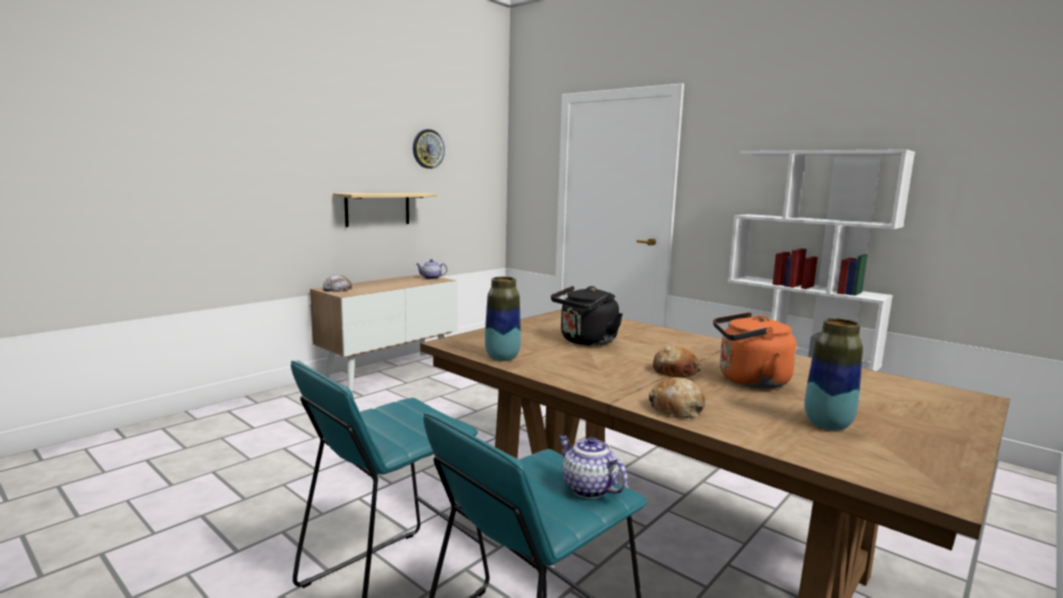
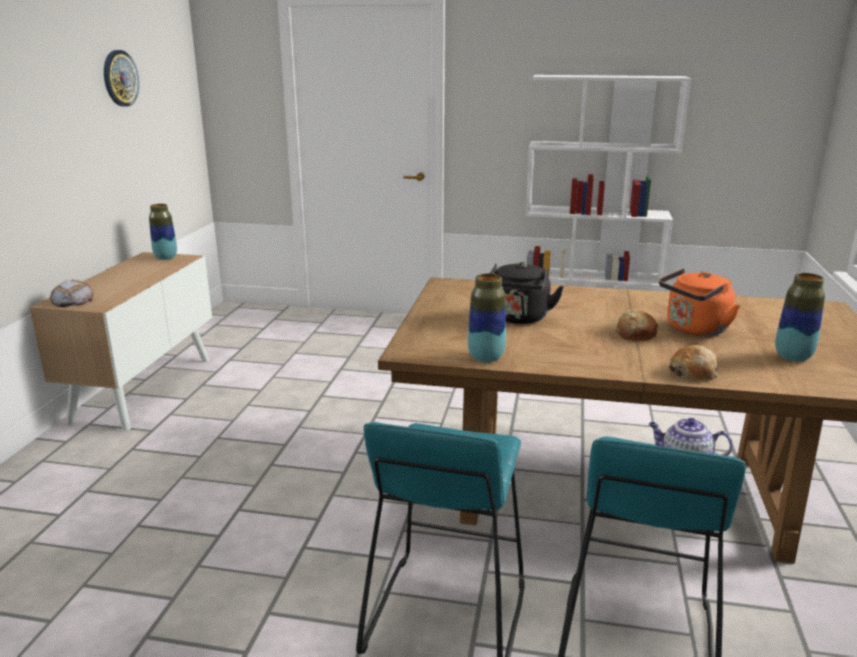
camera: 30 degrees left, 10 degrees up
(377, 209) = (81, 175): shelf -> none
(431, 278) = (166, 258): teapot -> vase

